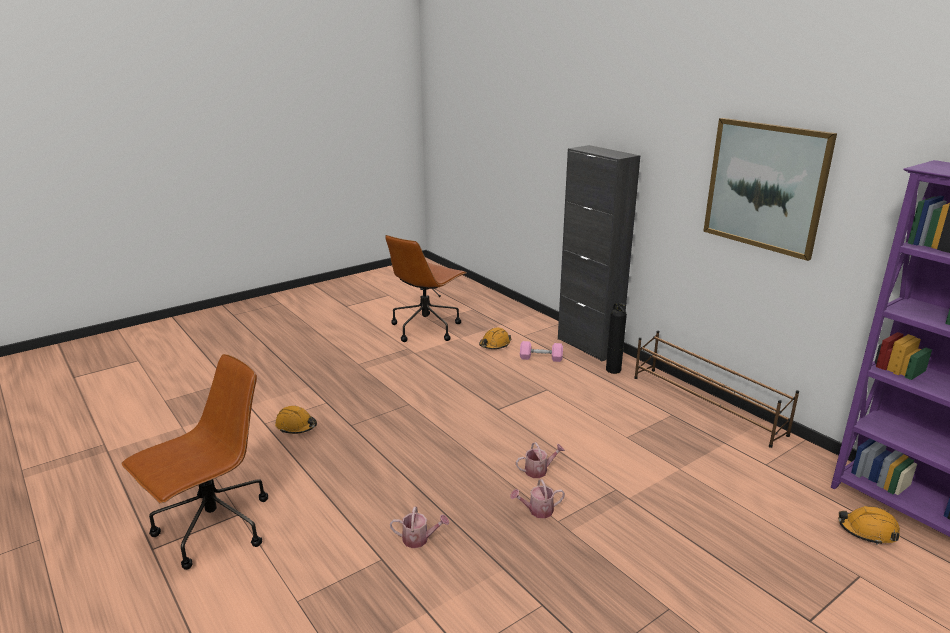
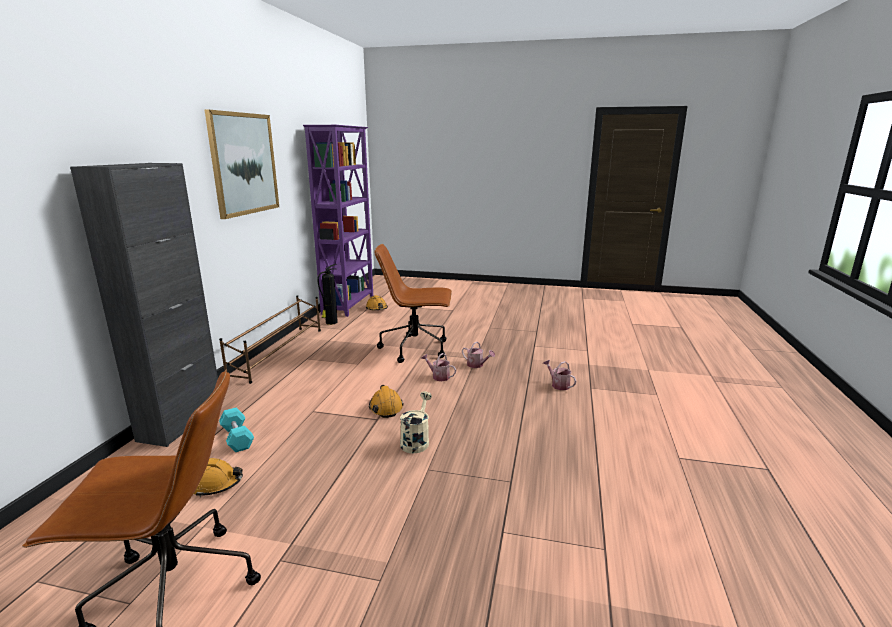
camera: 130 degrees left, 5 degrees down
(213, 529) = (707, 458): brown office chair -> brown office chair (416, 348)
(296, 426) = (568, 517): orange hard hat -> orange hard hat (386, 407)
(446, 413) = (416, 440): none -> beige watering can
(541, 358) = (237, 438): pink dumbbell -> turquoise dumbbell
(613, 369) = (238, 395): fire extinguisher -> fire extinguisher (331, 323)

